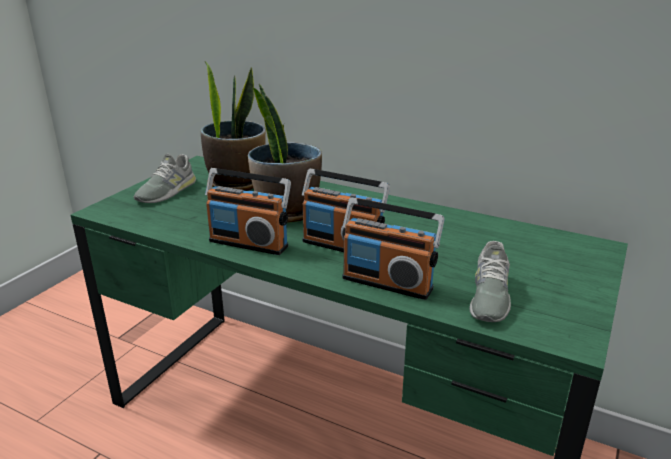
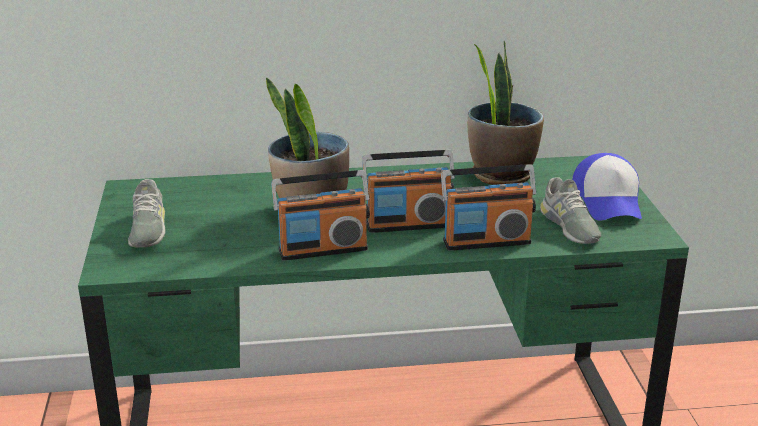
camera: 35 degrees left, 0 degrees up
(236, 183) = (211, 198): potted plant -> potted plant (501, 175)
(564, 286) = (608, 201): none -> cap

